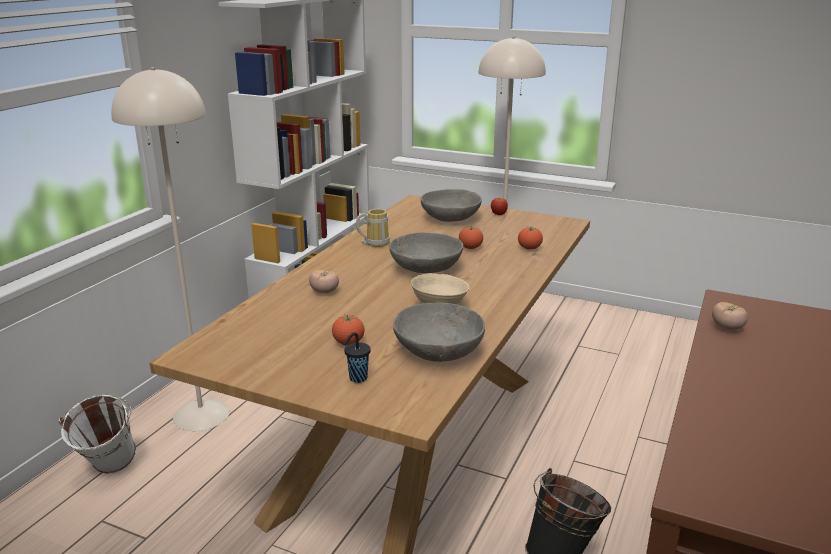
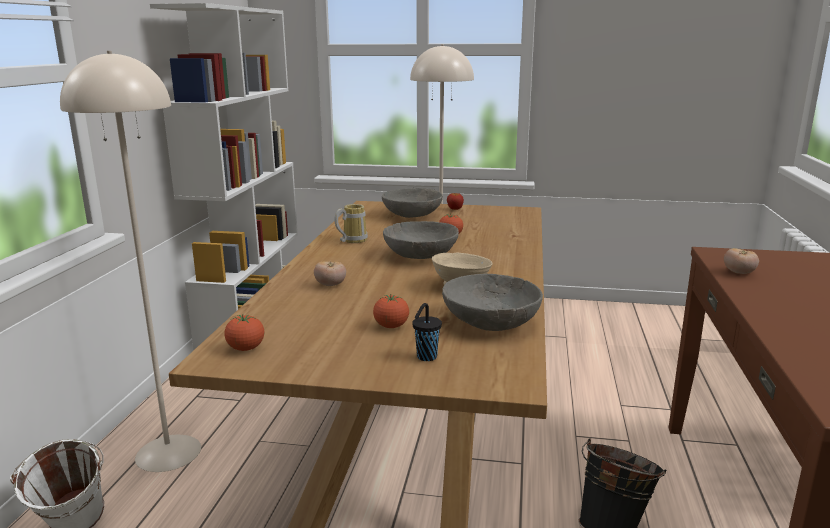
camera: 15 degrees left, 5 degrees down
(529, 248) = (506, 232): tomato -> tomato (246, 349)

